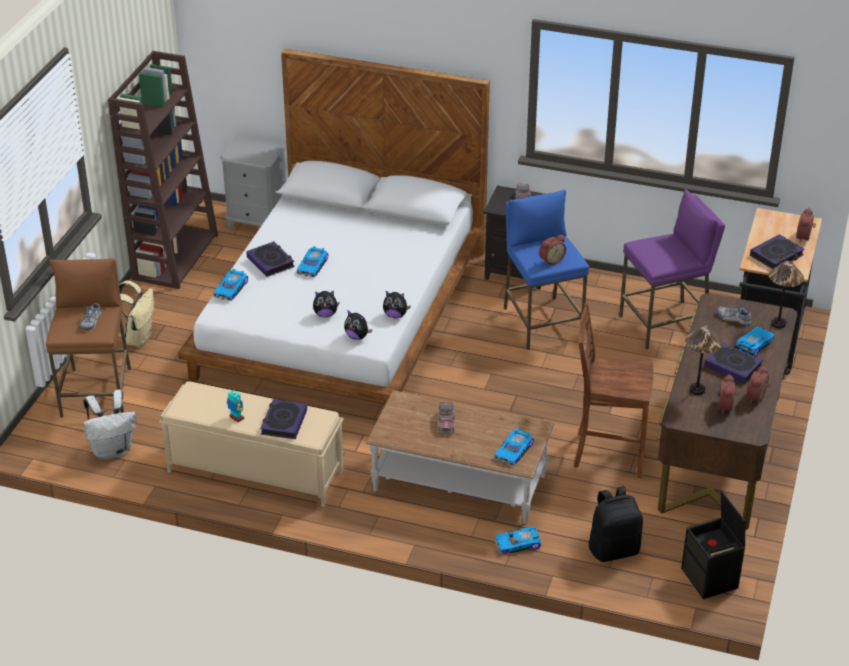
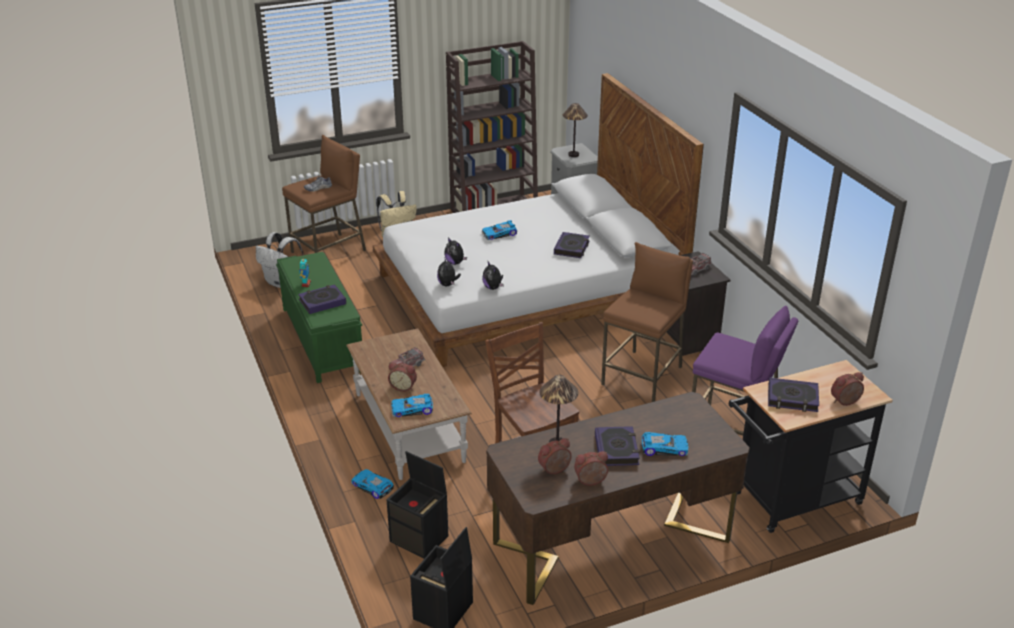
camera: 50 degrees right, 5 degrees down
(231, 289) = (432, 220): toy car -> none
(254, 470) = (322, 339): beige bench -> green bench
(270, 262) = (481, 219): book -> book (572, 248)
(542, 323) = (643, 375): blue stool -> brown stool
(551, 260) = (635, 309): alarm clock -> alarm clock (403, 387)
(614, 549) = (420, 538): black backpack -> black storage box
(733, 318) = (684, 421): shoe -> none
(778, 324) = (713, 449): table lamp -> table lamp (573, 155)

